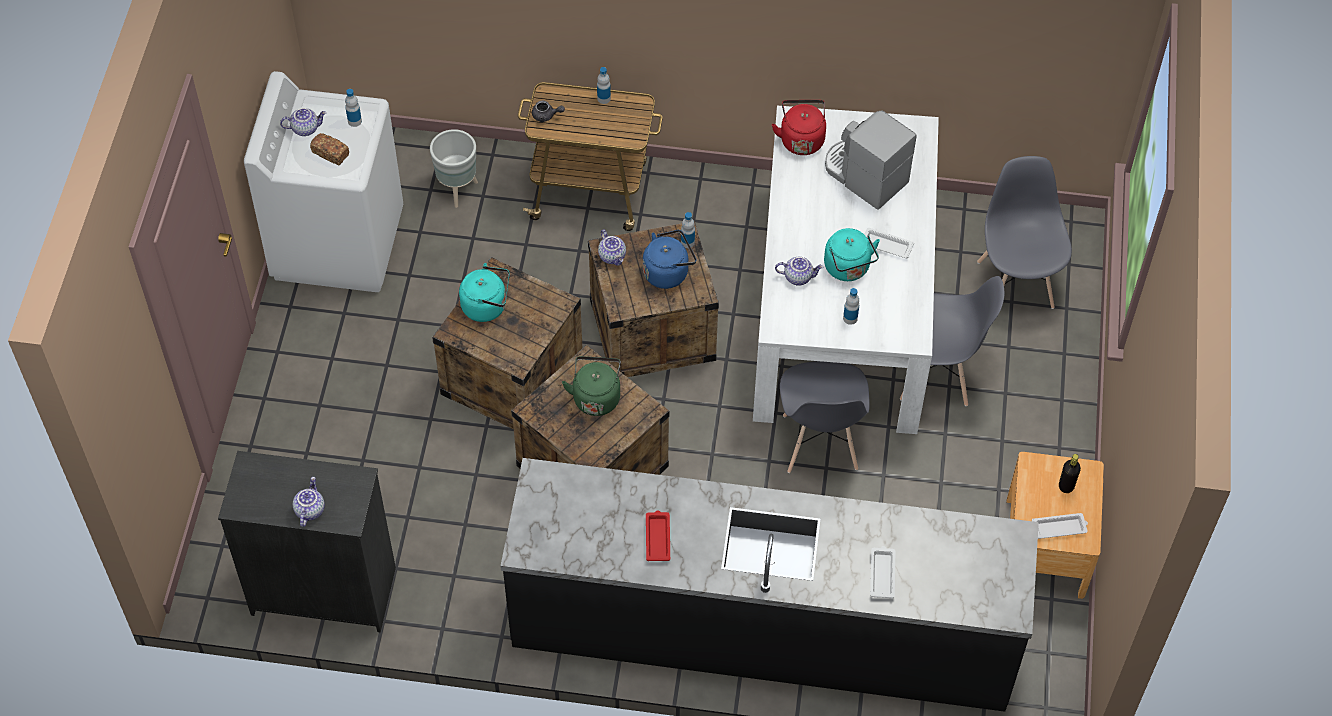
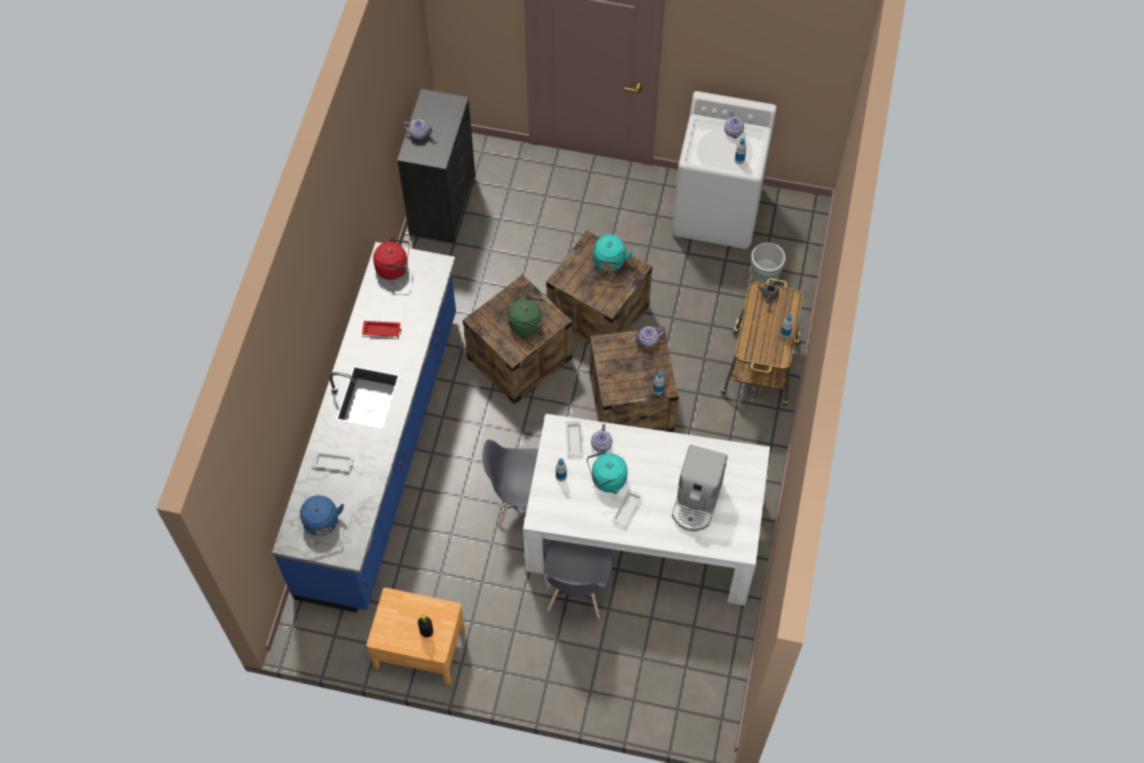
camera: 95 degrees right, 5 degrees up
(330, 153) = (710, 146): bread -> none
(668, 272) = (631, 375): blue kettle -> blue kettle (322, 523)
(763, 627) = (381, 452): black counter -> blue counter
(801, 139) = (735, 460): red kettle -> red kettle (394, 268)
(864, 175) = (696, 501): coffee machine -> coffee machine turned 150 degrees clockwise
(1015, 284) = (660, 664): grey chair -> none
(1060, 528) = (392, 621): white tray -> white tray (574, 440)

